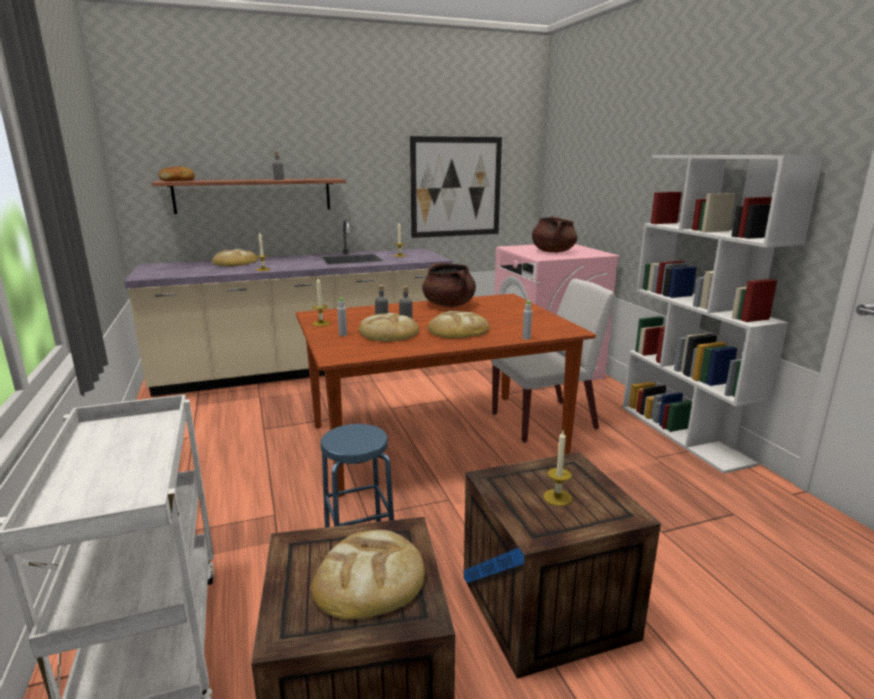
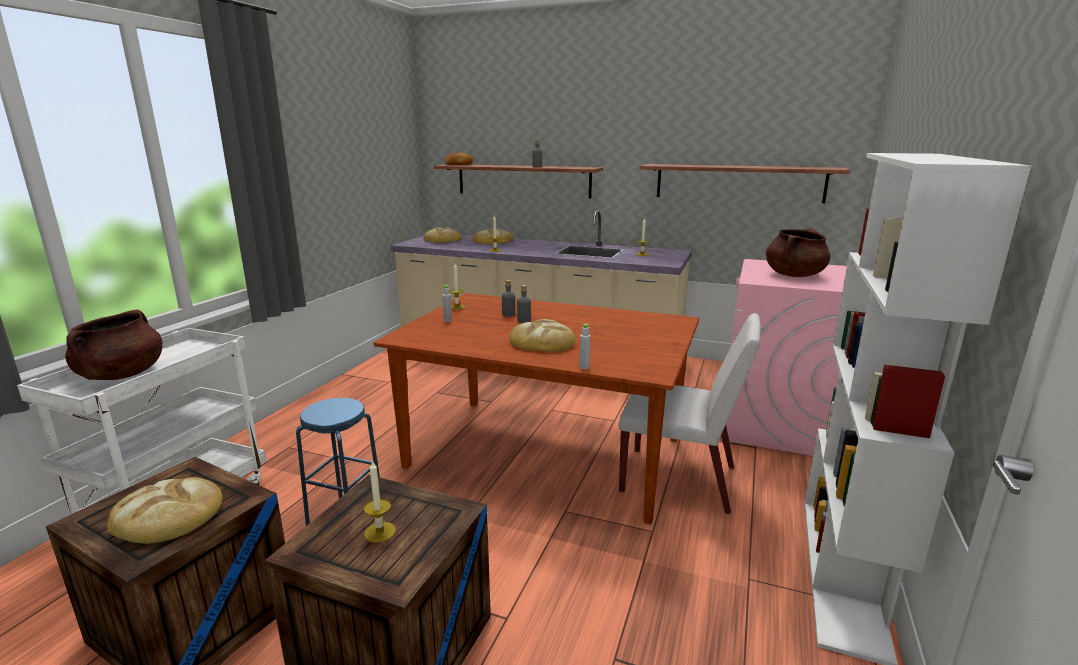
camera: 40 degrees right, 0 degrees up
(388, 333) = (482, 328): bread -> bread (442, 239)
(449, 305) = (598, 315): brown cooking pot -> brown cooking pot (122, 375)
(456, 187) = (738, 183): picture -> shelf

